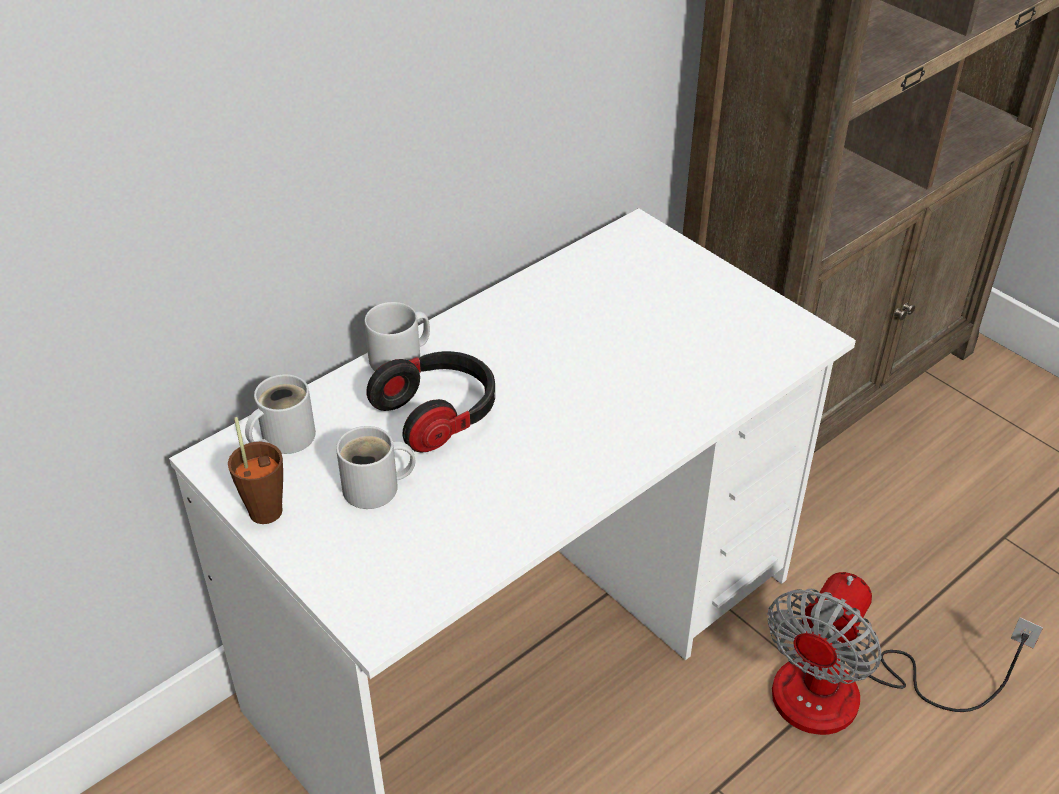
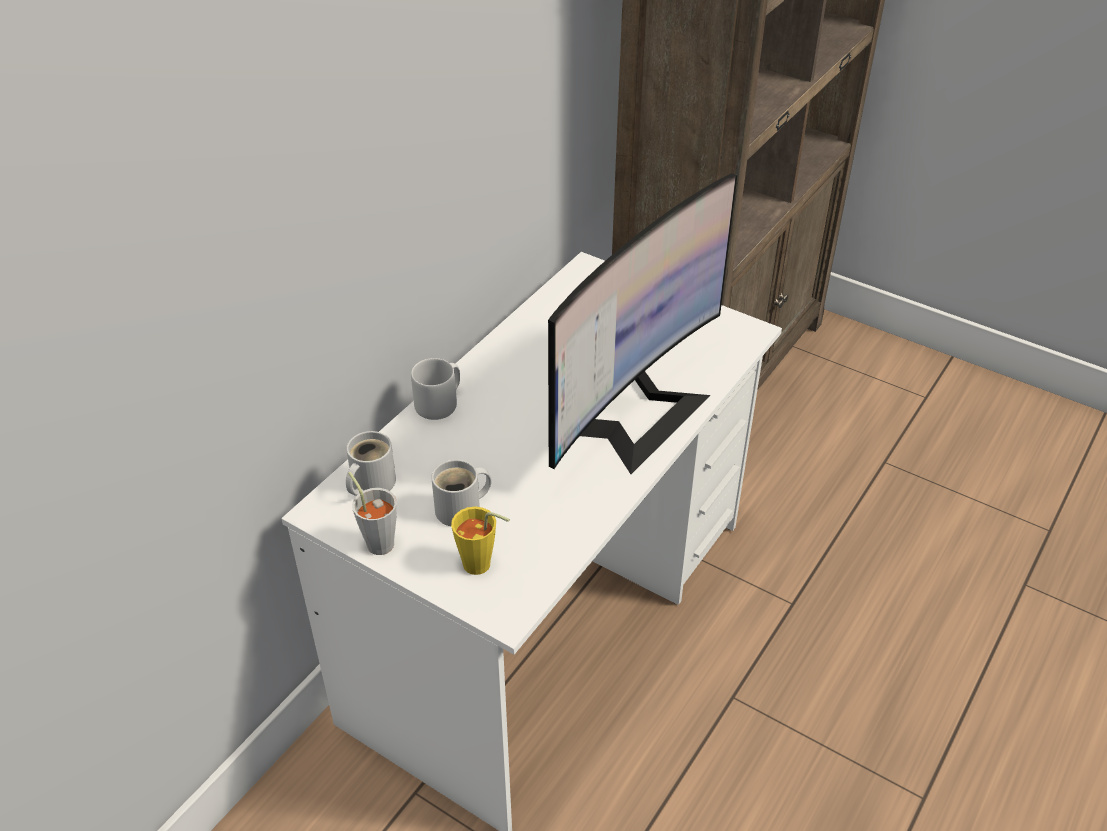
camera: 15 degrees left, 0 degrees up
(264, 505) = (377, 540): brown cup -> grey cup
(372, 563) = (482, 566): none -> yellow cup
(438, 415) = (488, 442): headphones -> none
(627, 412) = (633, 413): none -> monitor
(849, 694) = (807, 604): fan -> none

